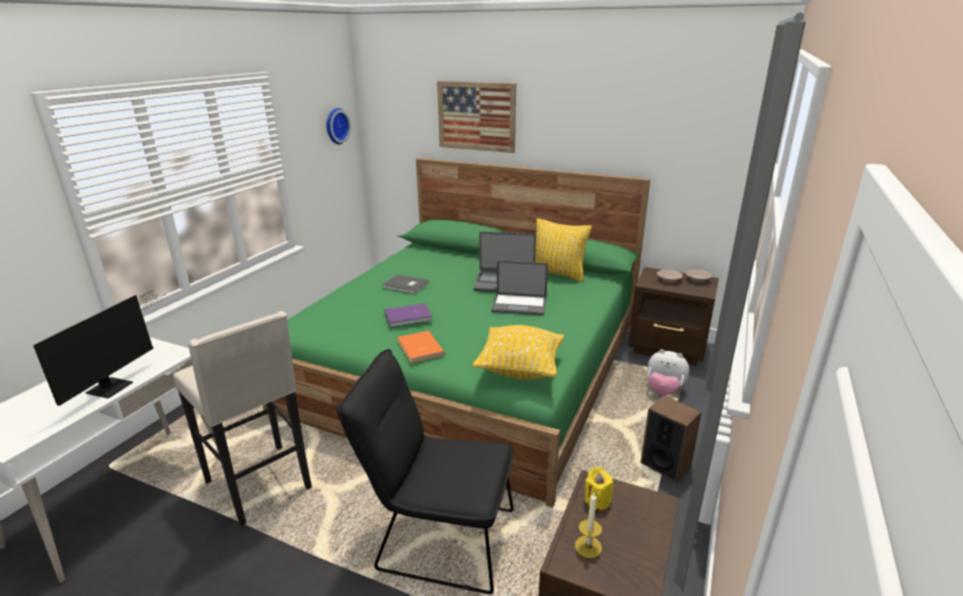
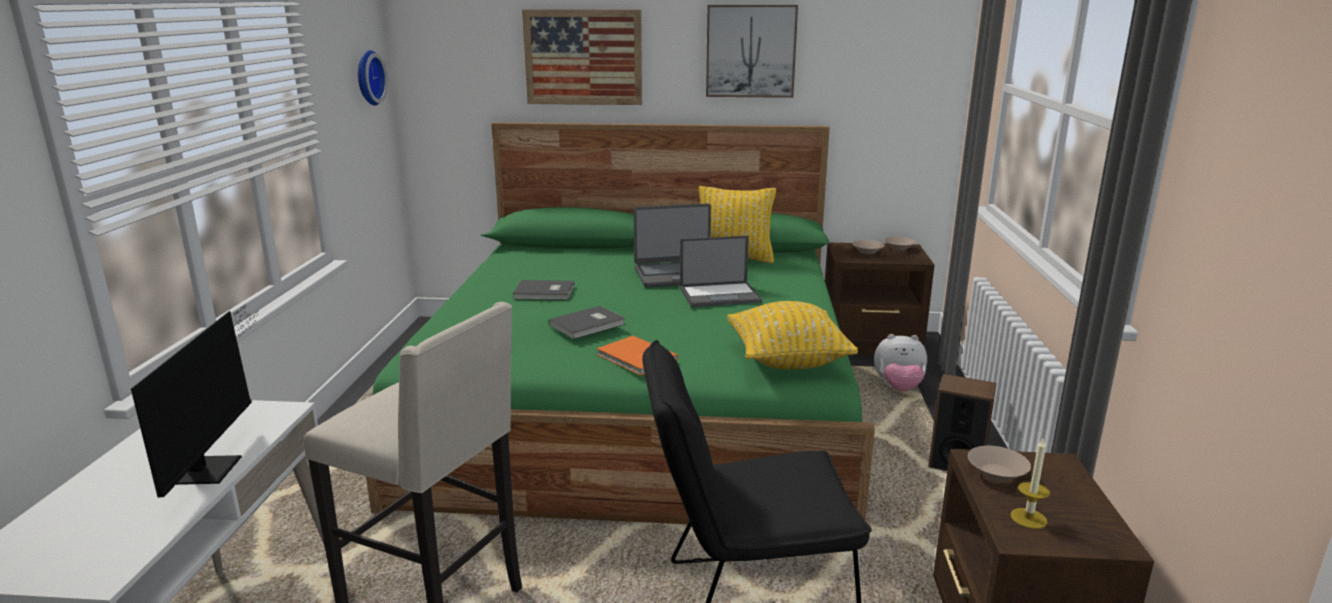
camera: 20 degrees left, 5 degrees down
(409, 317) = (589, 325): purple book -> grey book
(594, 117) = (750, 51): none -> picture
(597, 501) = (996, 474): yellow candle -> beige bowl

